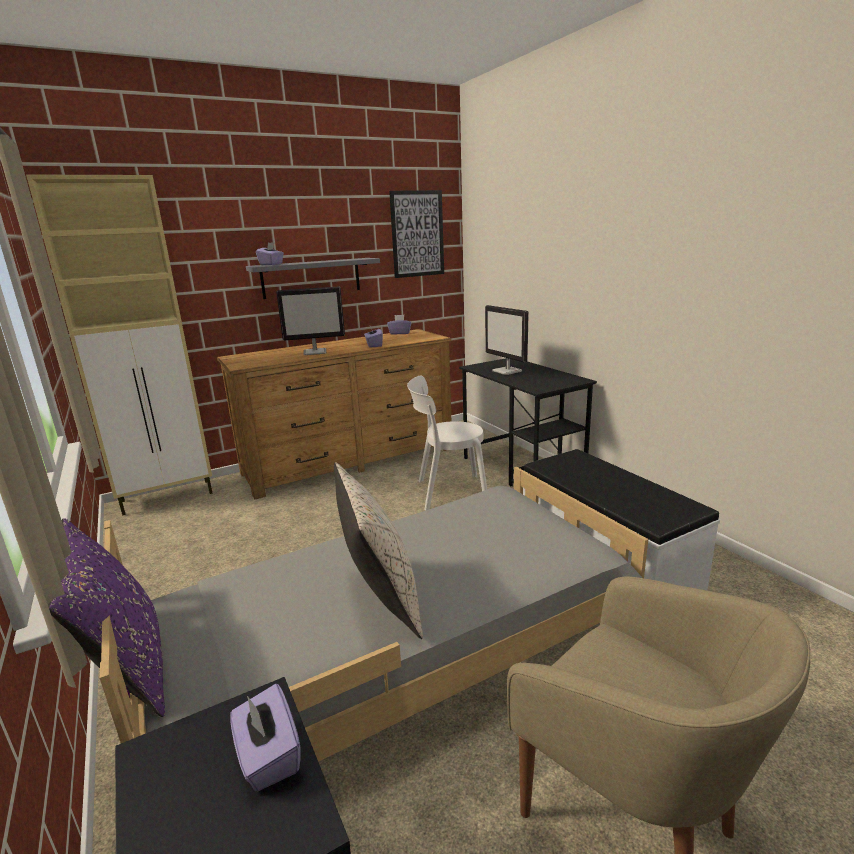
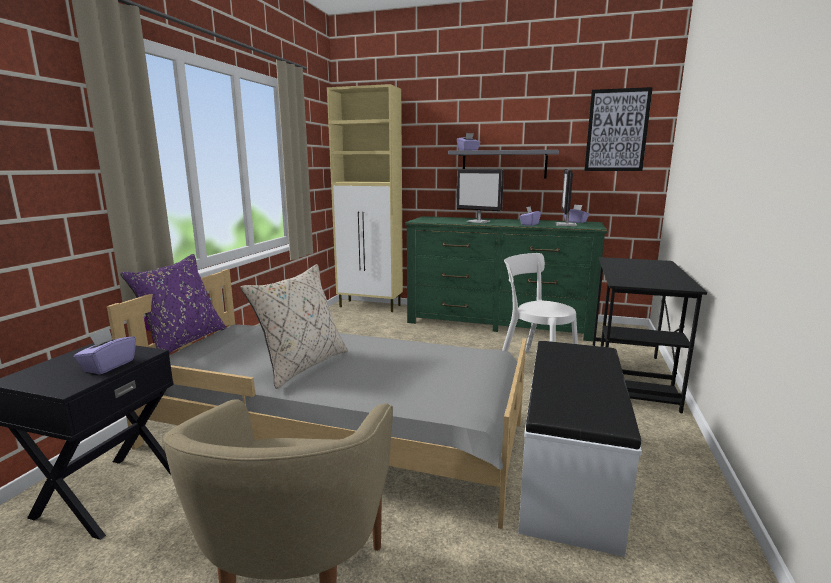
camera: 45 degrees right, 5 degrees down
(350, 460) = (499, 322): brown dresser -> green dresser
(507, 371) = (632, 267): monitor -> monitor (566, 225)

